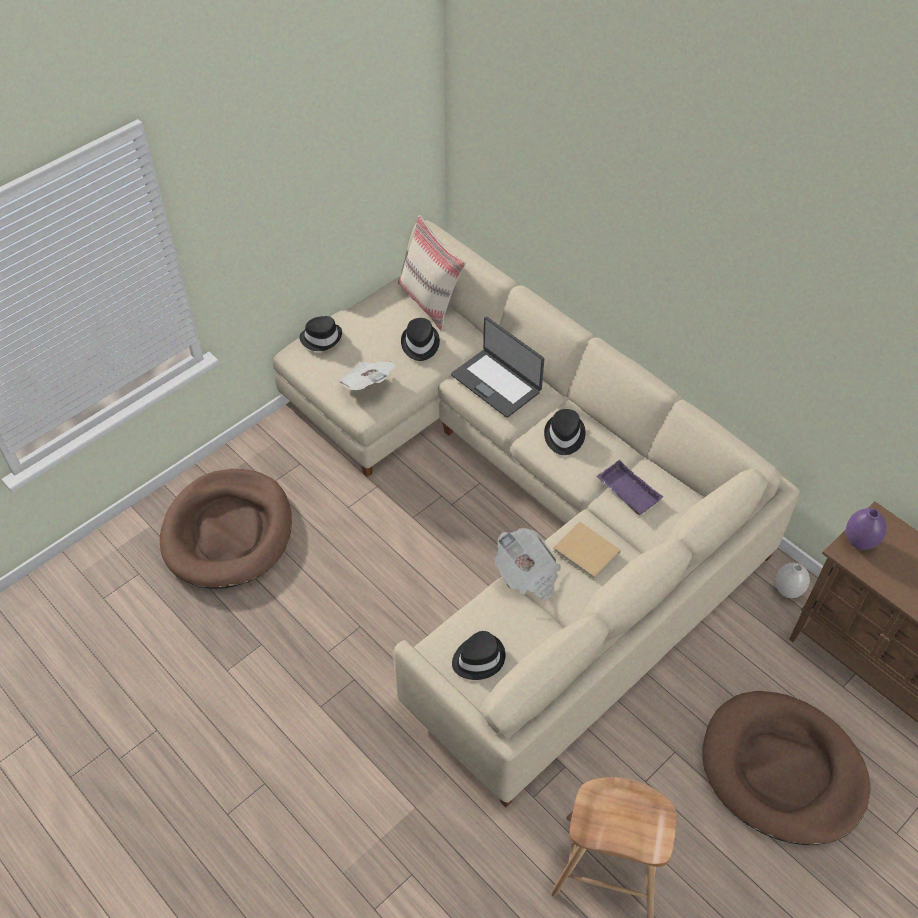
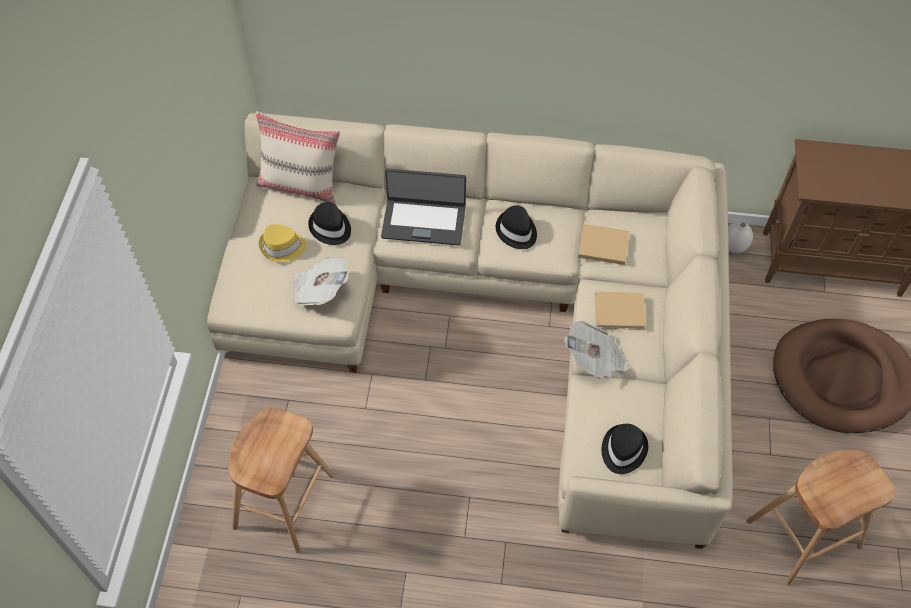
camera: 40 degrees left, 5 degrees up
(228, 532) = (284, 502): brown dog bed -> brown stool
(321, 338) = (238, 276): black hat -> none
(371, 336) = (282, 247): none -> yellow hat
(626, 492) = (601, 245): purple tray -> beige book
(859, 541) = (814, 175): purple vase -> none

